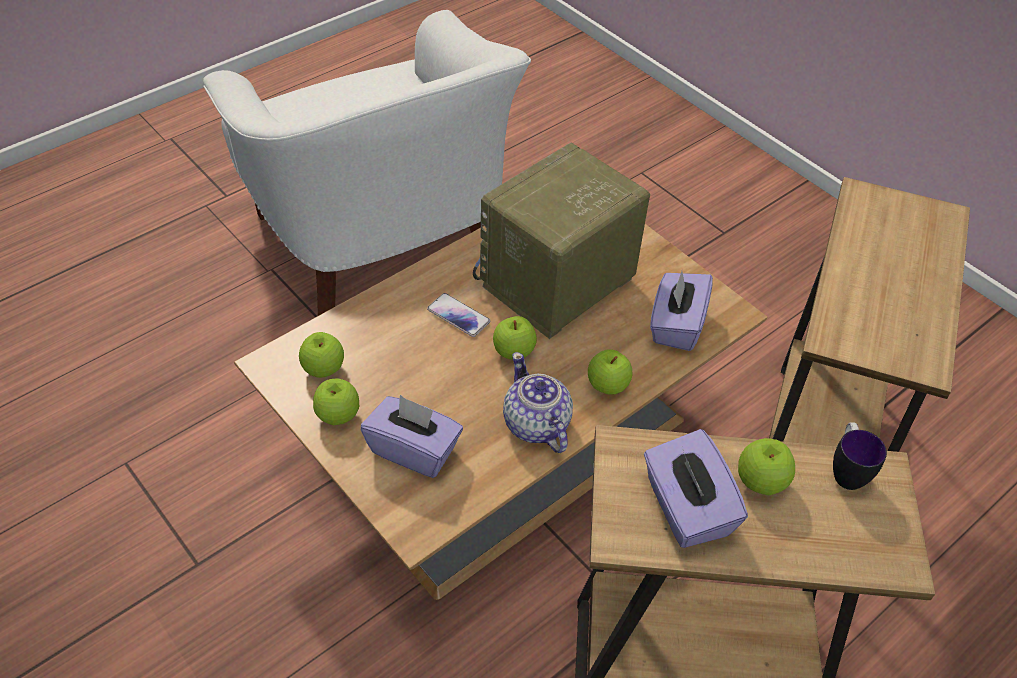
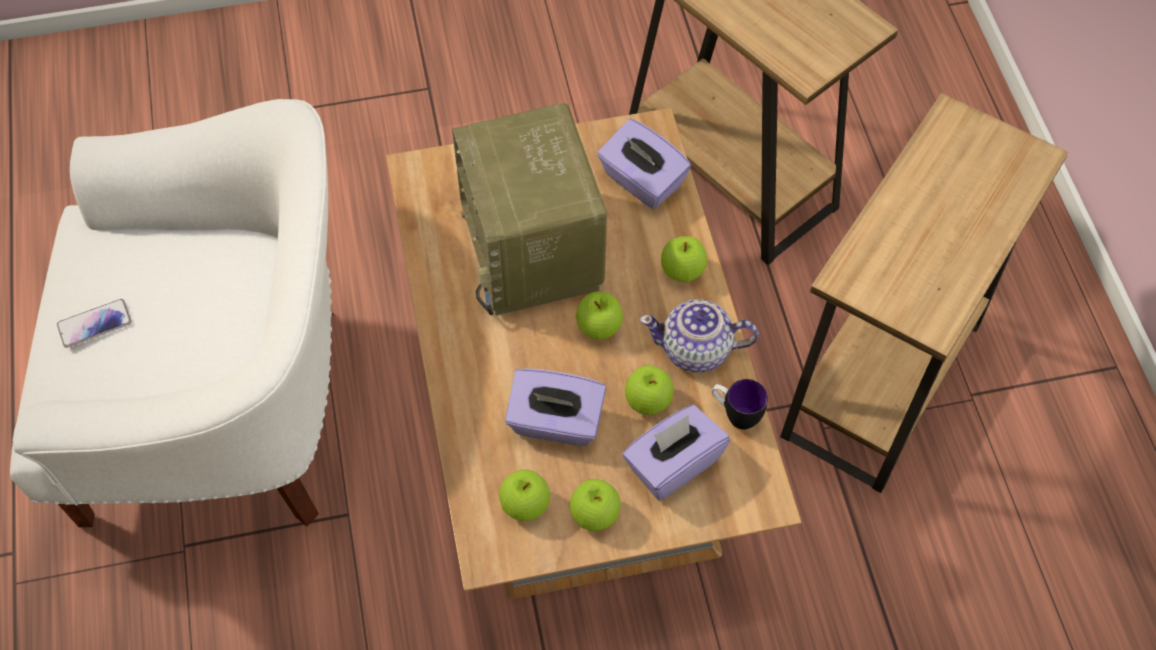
camera: 60 degrees left, 10 degrees up
(458, 316) = (523, 354): phone -> phone (95, 324)
(686, 509) = (927, 265): purple tissue box -> purple tissue box (555, 423)
(760, 482) = (925, 201): apple -> apple (648, 401)
(846, 470) = (940, 140): mug -> mug (735, 415)

